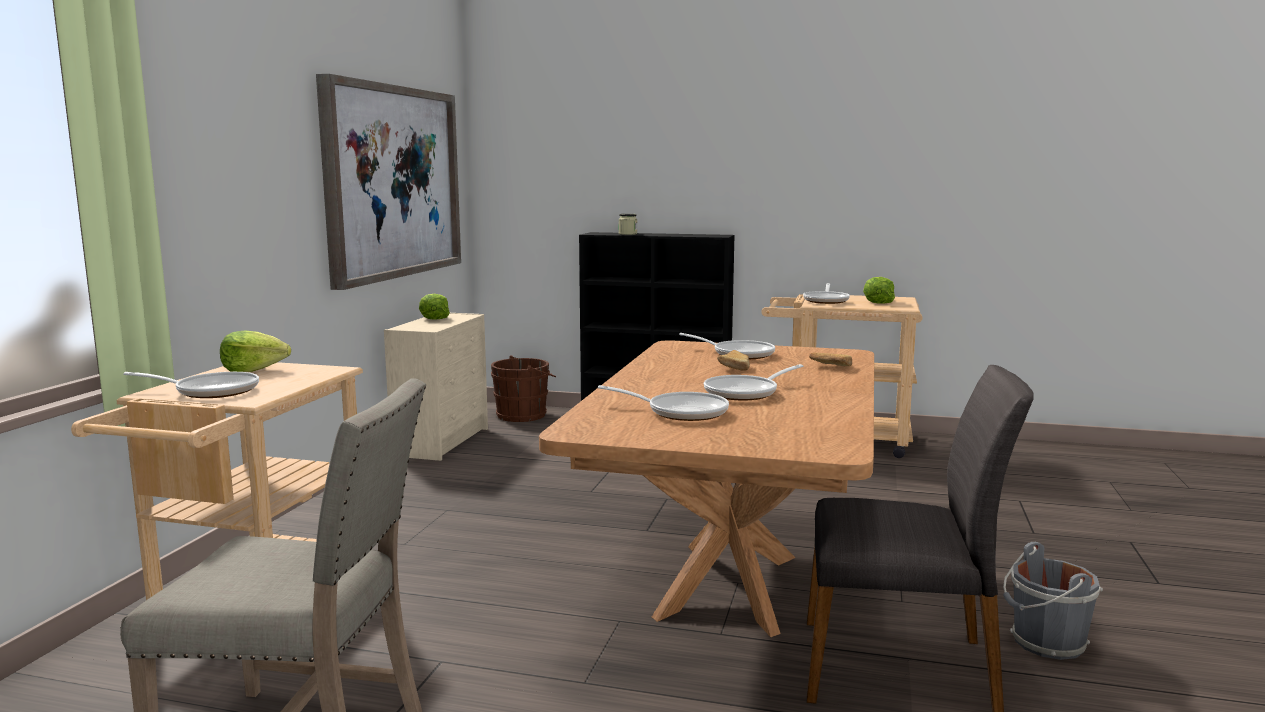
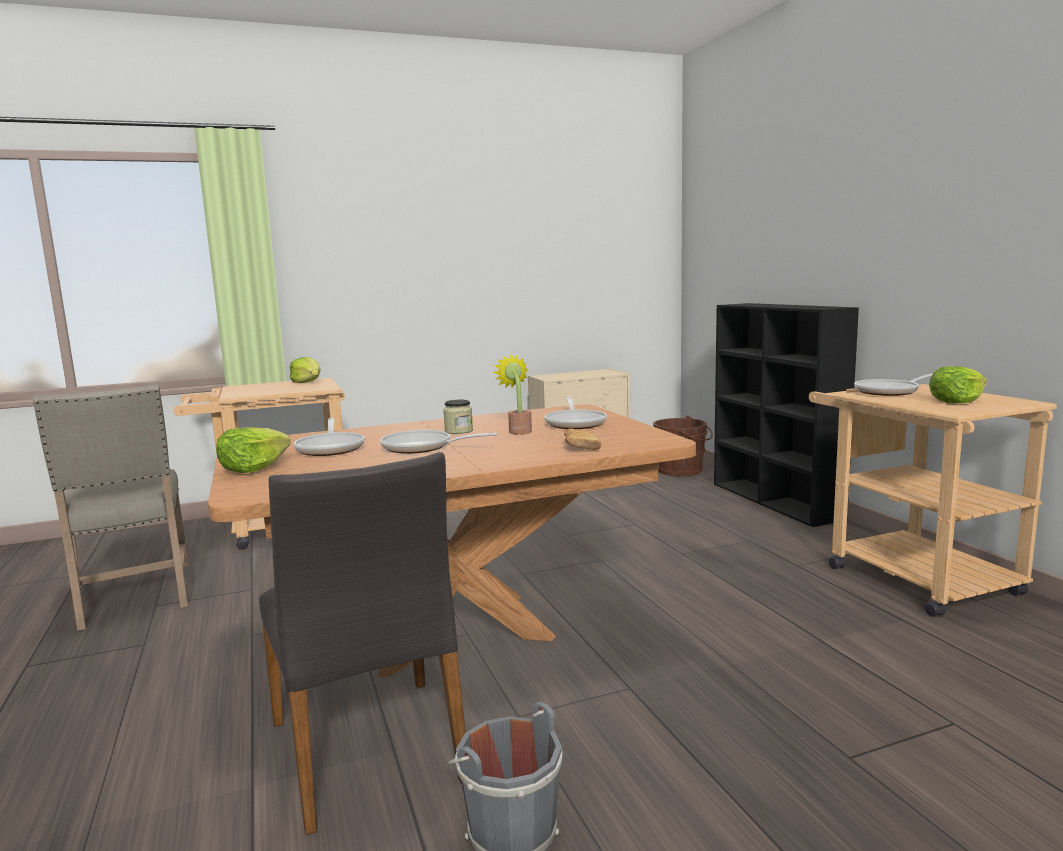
camera: 55 degrees right, 0 degrees up
(211, 391) = (248, 389): frying pan -> none
(393, 182) = (555, 259): picture -> none
(434, 318) = (588, 372): lettuce -> lettuce (253, 468)
(627, 234) = (757, 305): jar -> jar (458, 431)
(735, 367) = (518, 431): bread -> potted plant

